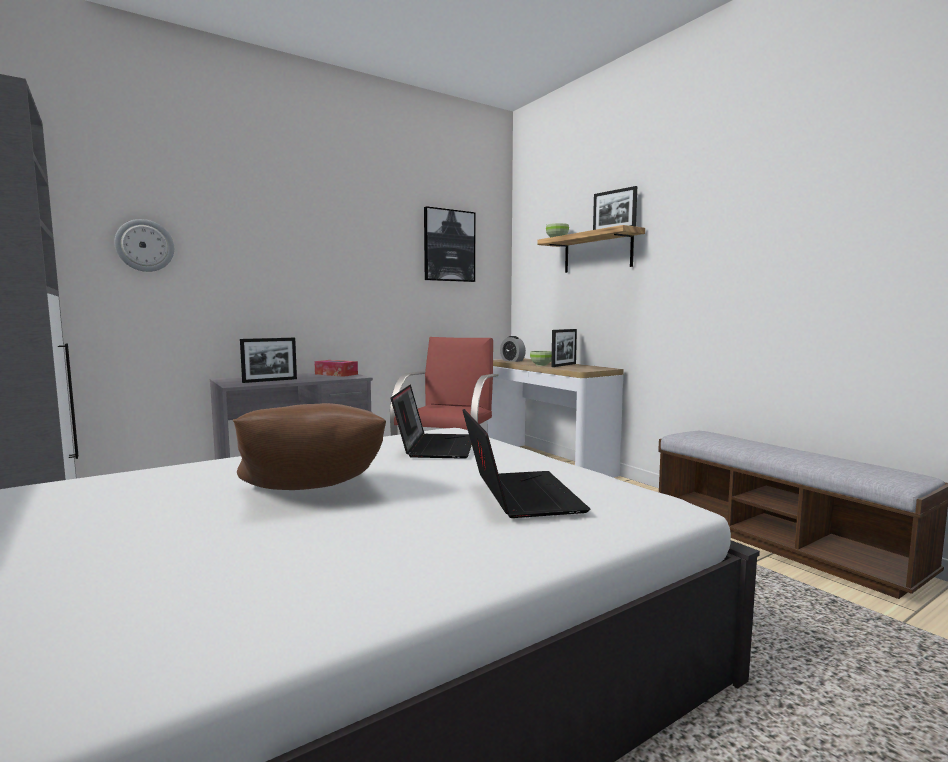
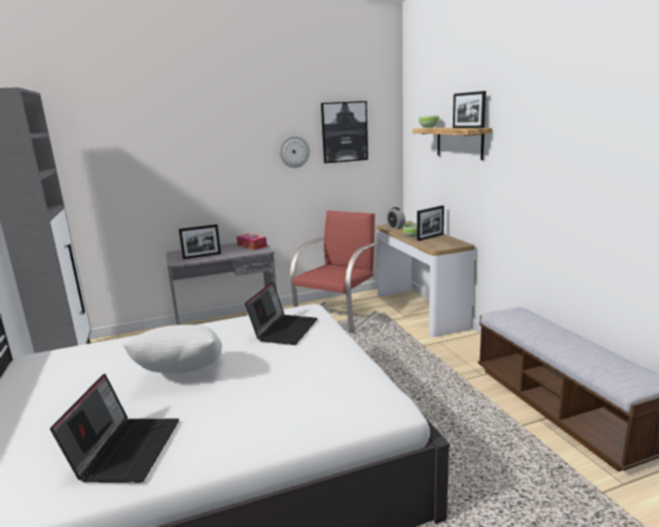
camera: 15 degrees right, 10 degrees up
(145, 245) = (114, 164): wall clock -> wall clock (294, 151)
(310, 495) = (182, 376): brown pillow -> white pillow
(518, 495) = (299, 389): laptop -> laptop (126, 449)

